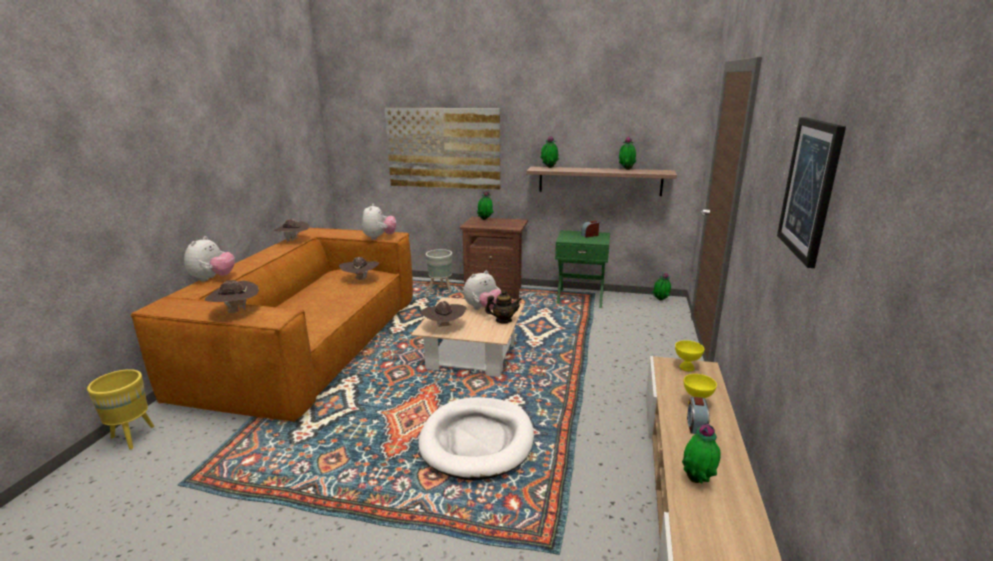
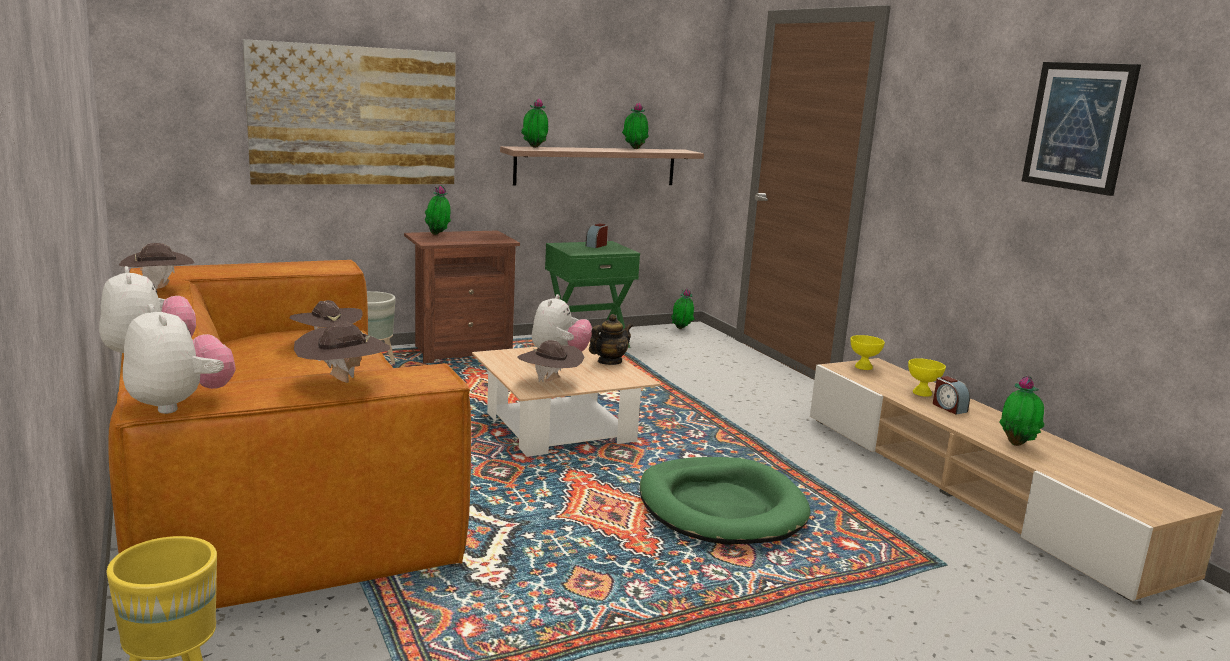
camera: 40 degrees left, 5 degrees down
(379, 238) = (318, 269): plush toy -> plush toy (180, 404)
(477, 441) = (721, 507): white dog bed -> green dog bed

